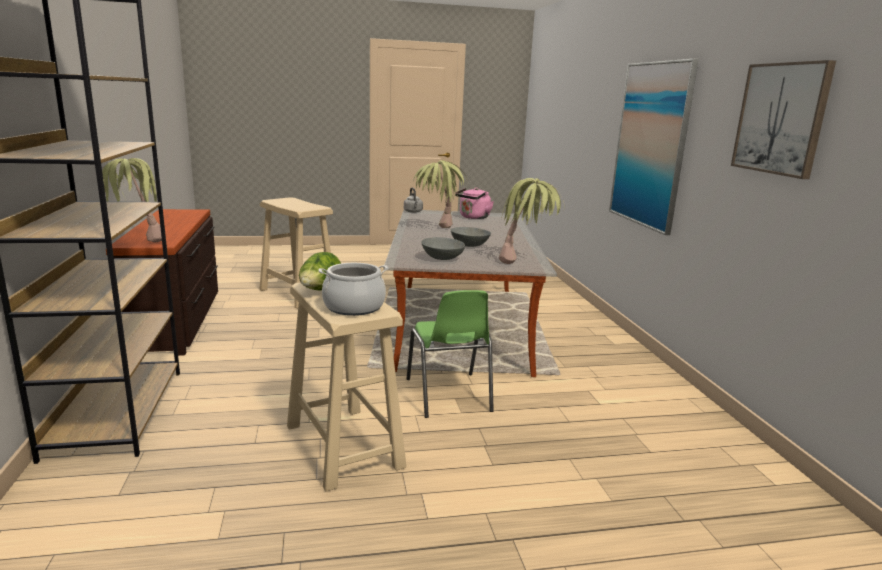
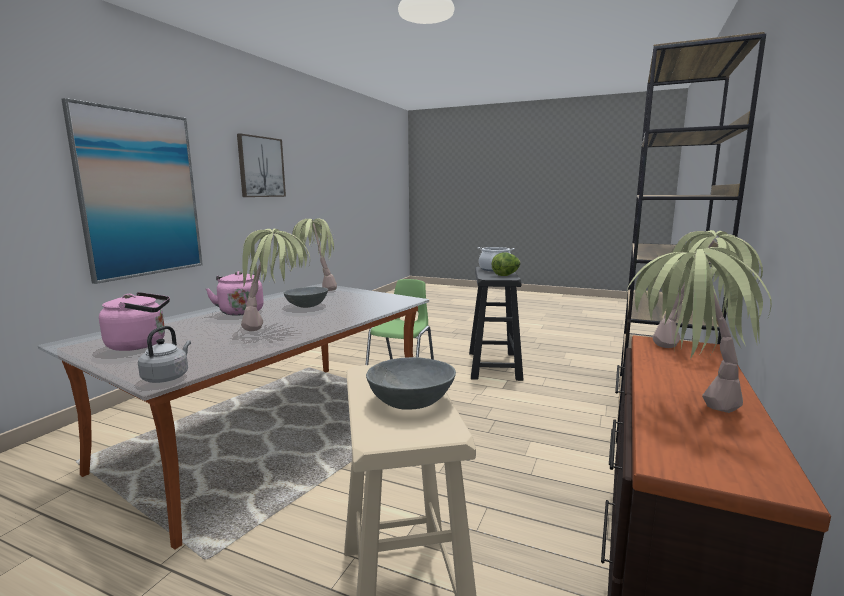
camera: 145 degrees left, 5 degrees down
(179, 220) = (682, 410): none -> potted plant
(343, 445) = (494, 366): beige stool -> black stool
(441, 258) = (367, 298): grey bowl -> grey bowl (412, 402)
(498, 236) = (241, 311): none -> pink kettle

